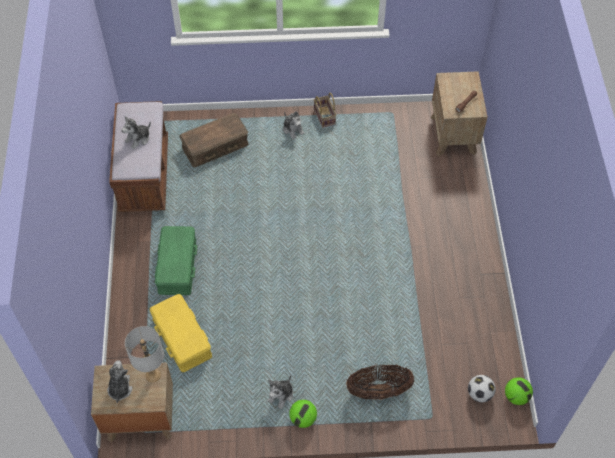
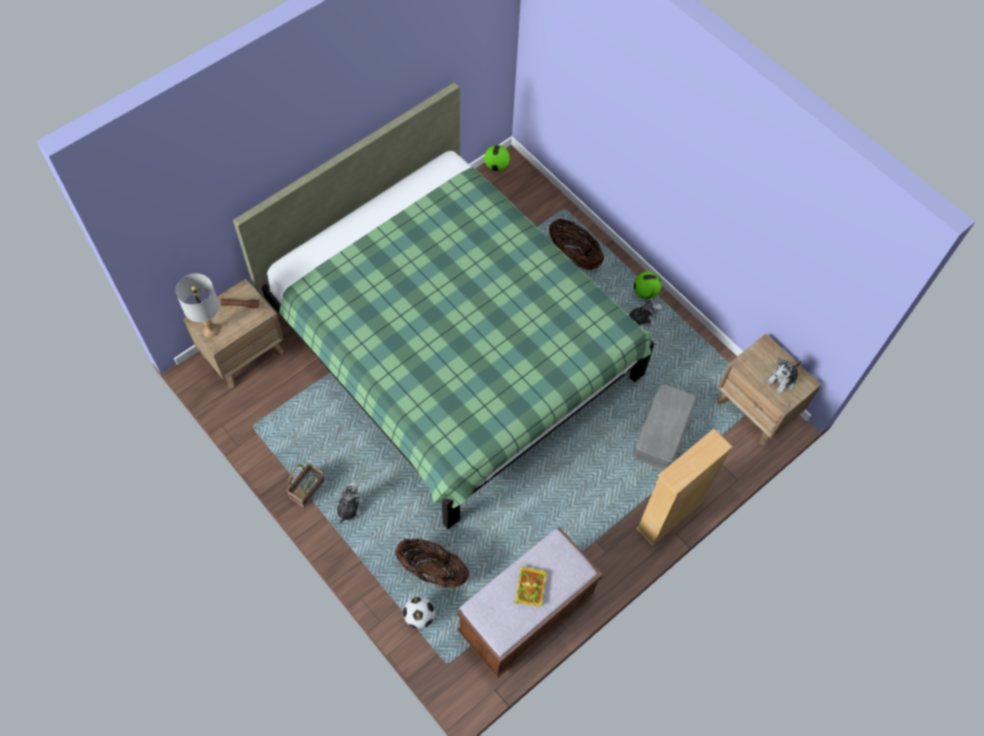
camera: 130 degrees left, 5 degrees up
(124, 295) = (669, 516): none -> beige bookcase
(138, 139) = (530, 586): plush toy -> book
(153, 375) = (748, 364): grey table lamp -> grey table lamp (210, 330)
(176, 266) = (600, 494): green storage box -> none
(181, 338) = (663, 432): yellow storage box -> grey storage box
(215, 146) = (432, 570): brown storage box -> basket
(363, 253) = (452, 346): none -> green bed
(479, 394) = (515, 189): football -> football (419, 616)

